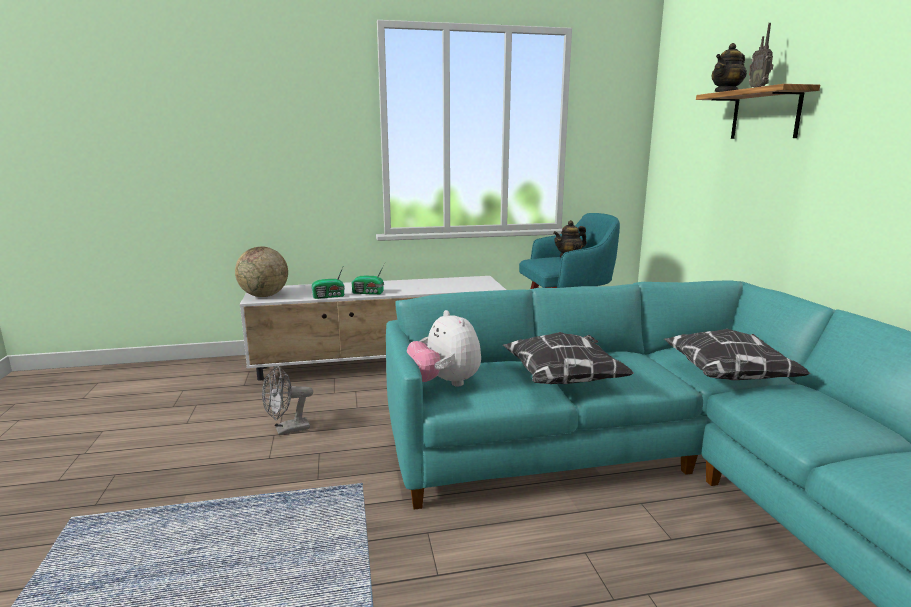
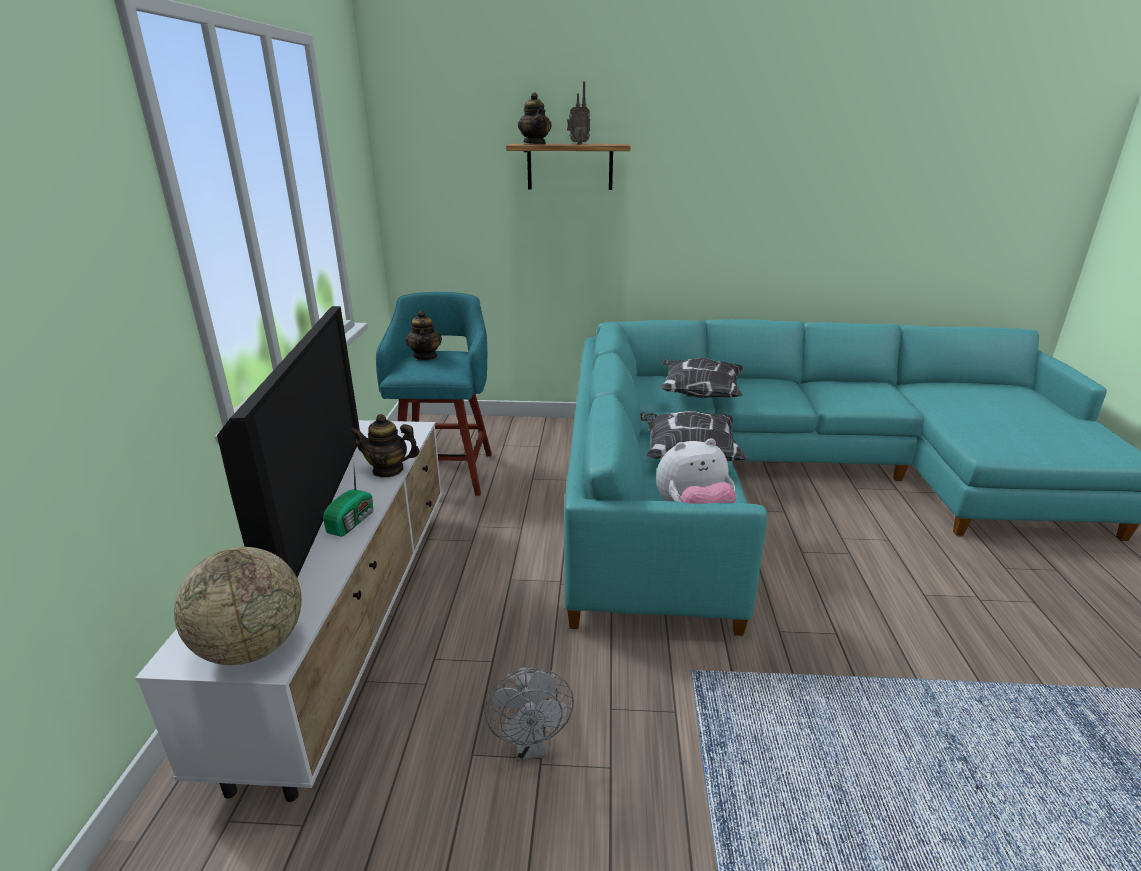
camera: 75 degrees left, 10 degrees up
(329, 296) = (338, 562): radio -> none
(385, 284) = (313, 502): none -> television
(430, 290) = (388, 470): none -> teapot

